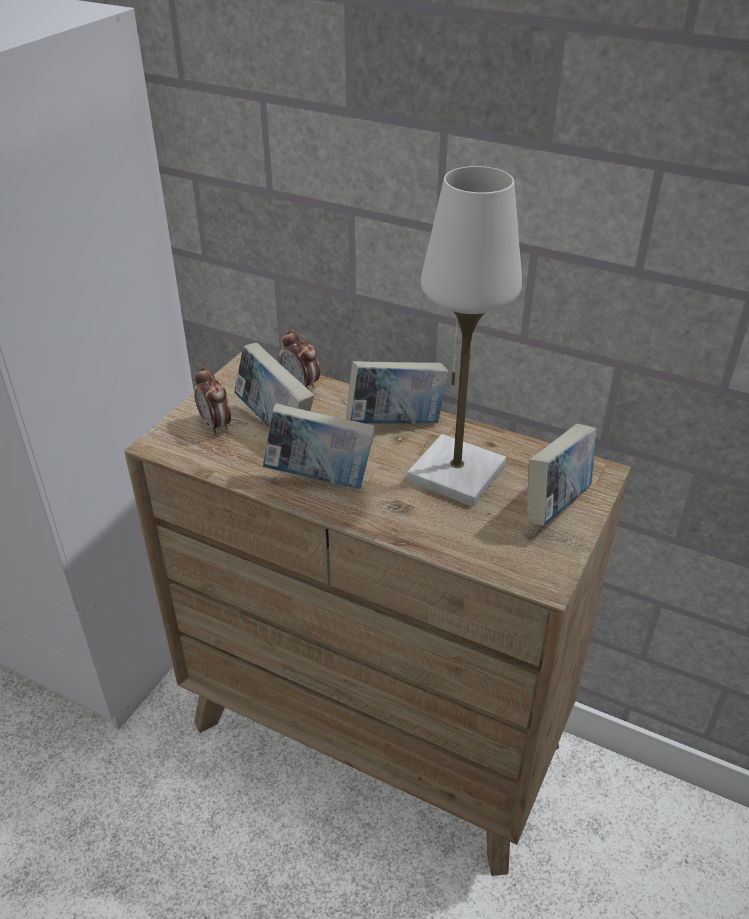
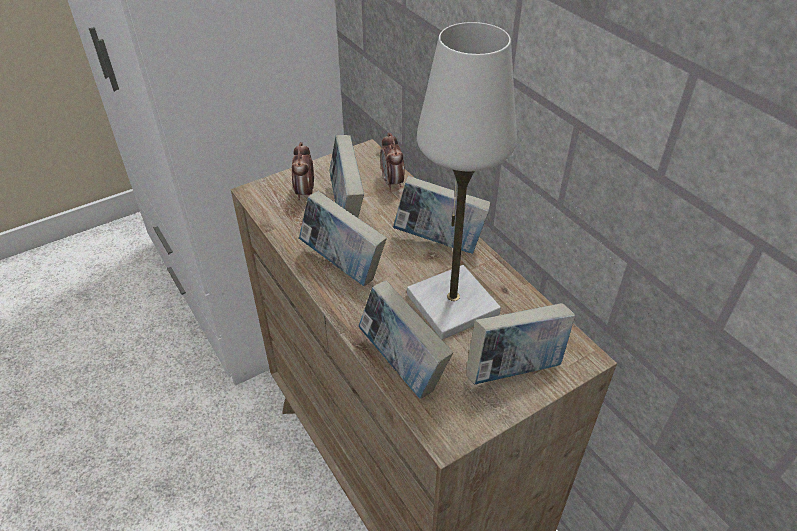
camera: 30 degrees right, 5 degrees up
(457, 543) = (402, 366): none -> book

